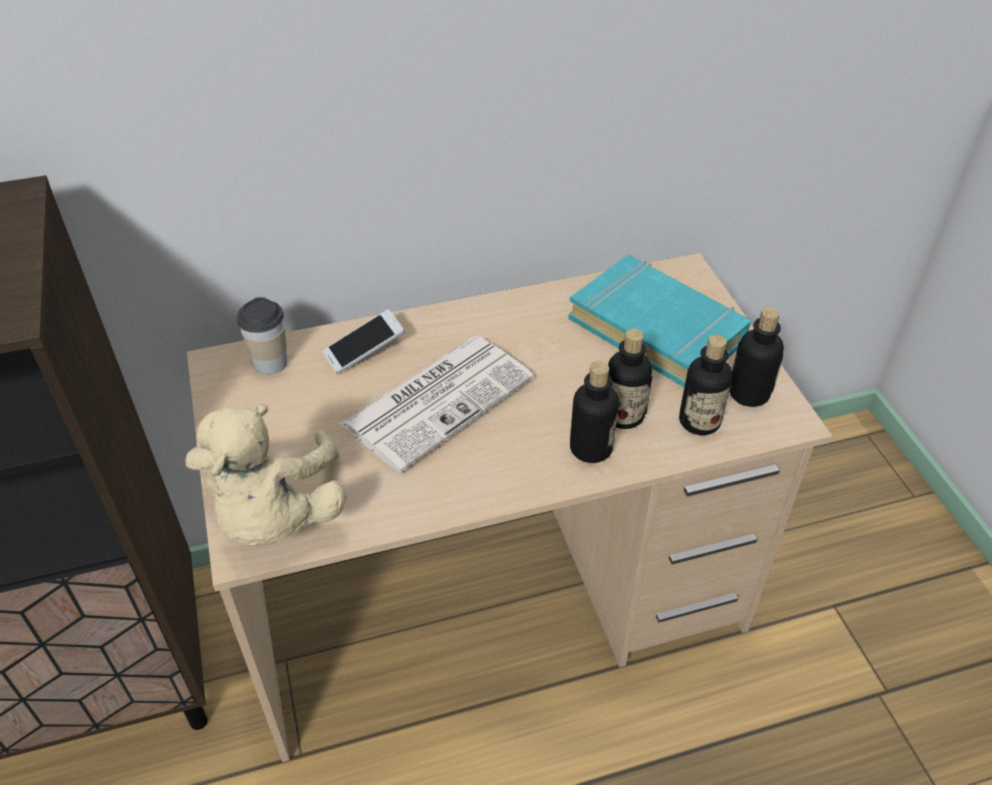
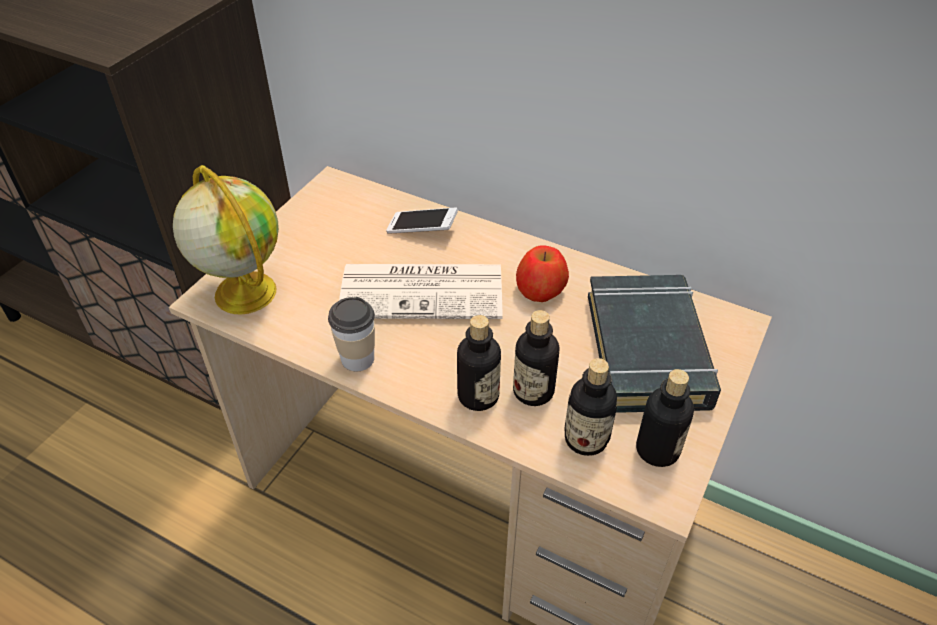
camera: 45 degrees right, 0 degrees up
(270, 363) = (360, 201): cup -> cup (357, 358)
(273, 515) = (244, 292): beige plush toy -> globe
(528, 337) = (540, 290): none -> apple
(657, 329) = (648, 350): turquoise book -> black book

